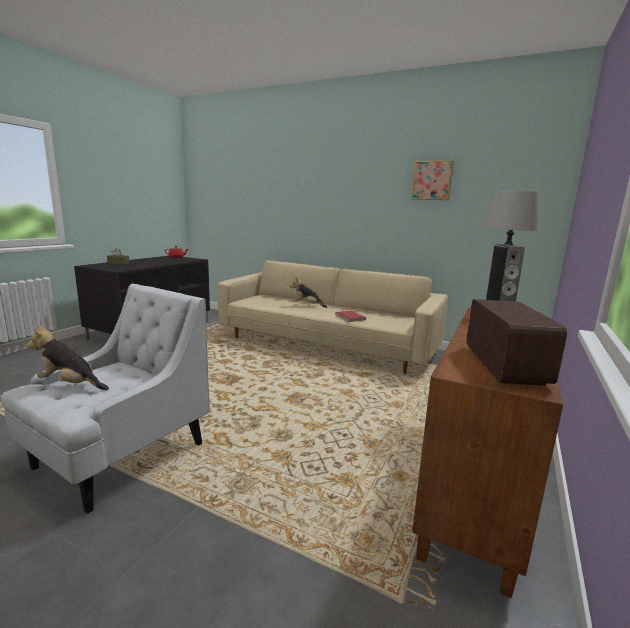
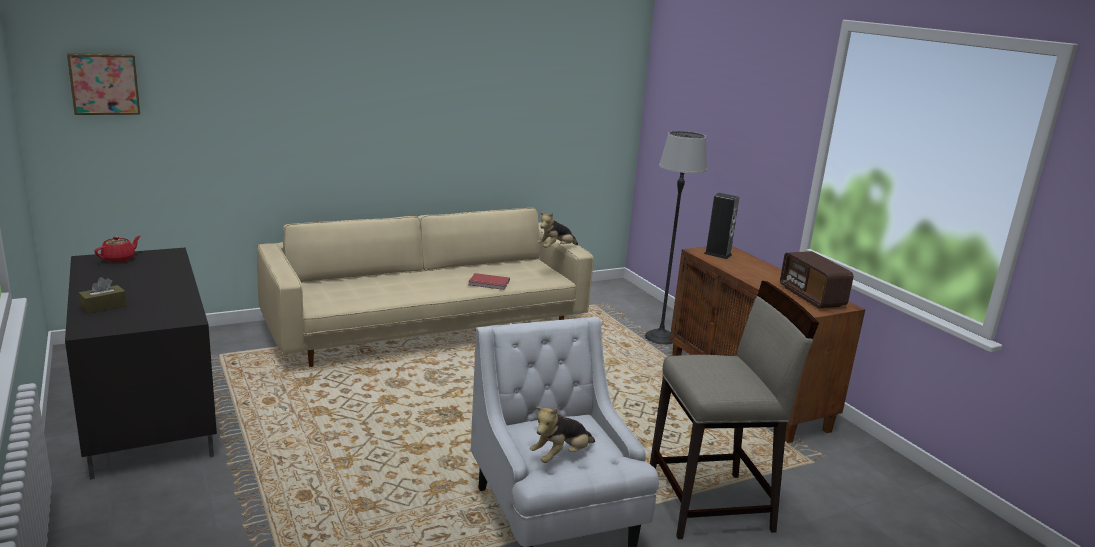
camera: 55 degrees left, 5 degrees up
(207, 537) = (711, 506): none -> beige stool
(307, 306) = (404, 282): plush toy -> plush toy (556, 248)
(432, 180) = (514, 85): picture -> picture (104, 84)
(503, 366) = (811, 297): radio -> radio turned 150 degrees counterclockwise

